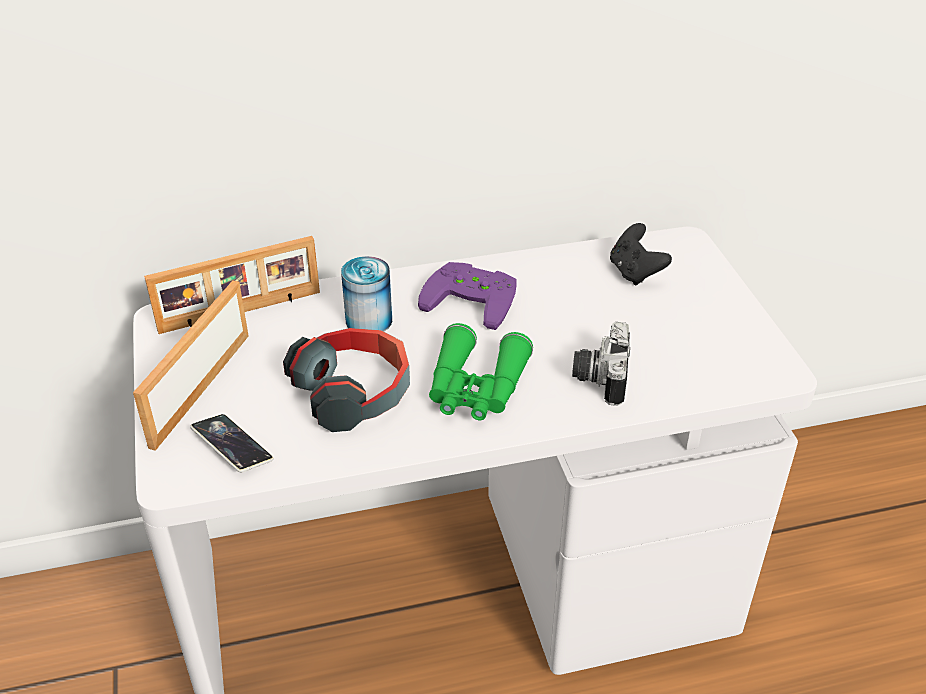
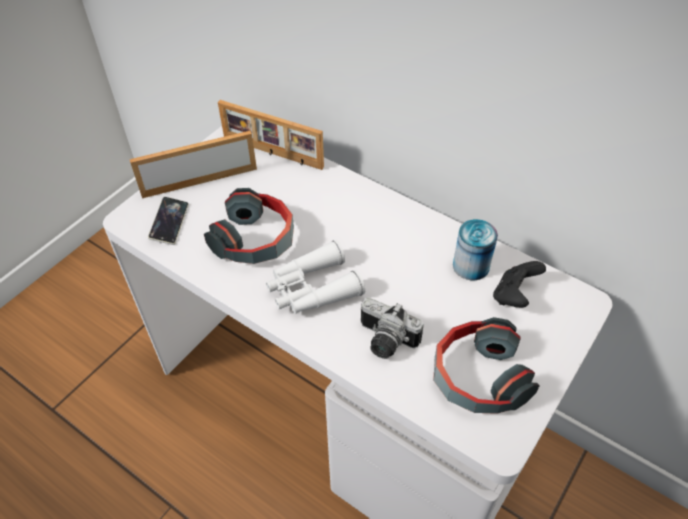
camera: 50 degrees right, 10 degrees up
(369, 320) = (320, 205): can -> can (471, 266)
(473, 298) = (392, 234): purple game controller -> none
(476, 388) = (312, 289): green binoculars -> white binoculars
(599, 377) = (384, 341): camera -> camera turned 120 degrees counterclockwise
(699, 345) = (477, 377): none -> headphones

